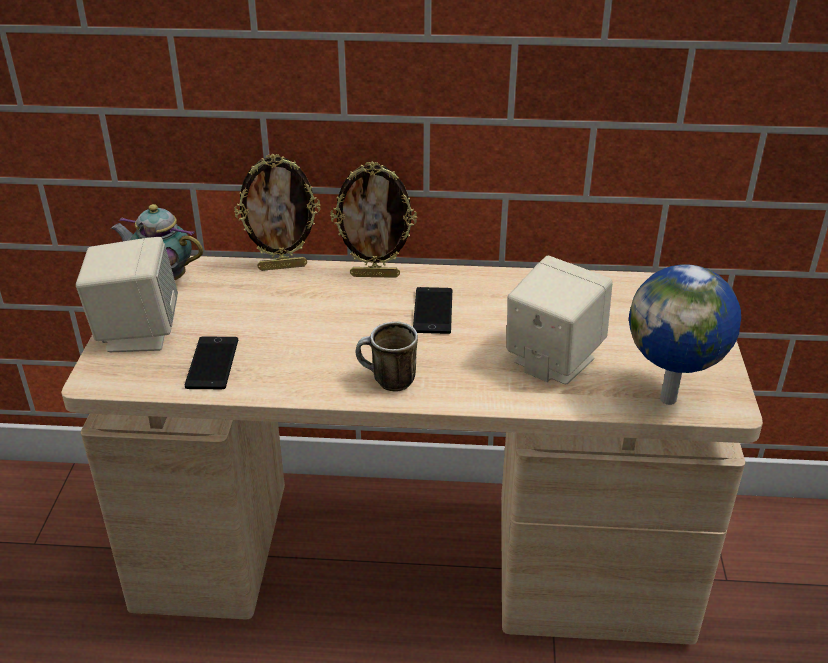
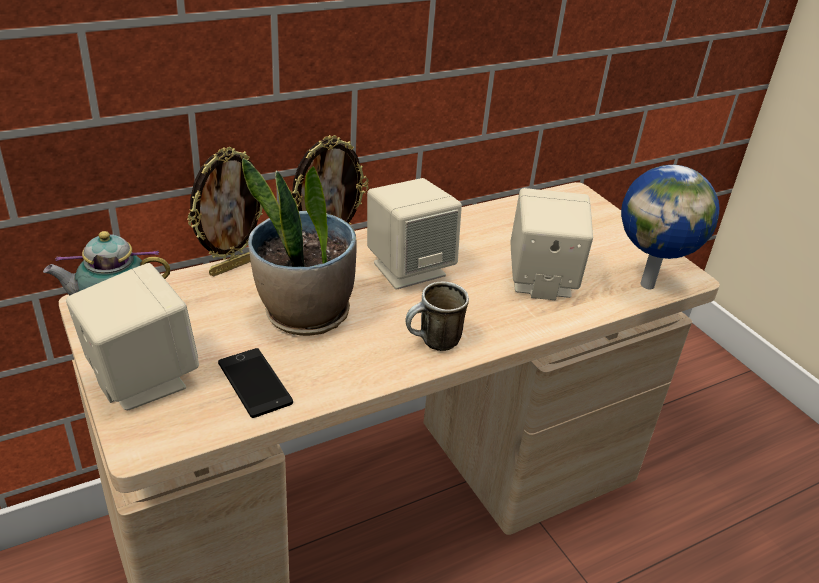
camera: 35 degrees left, 0 degrees up
(302, 323) = (305, 314): none -> potted plant
(433, 311) = (409, 268): phone -> beige speaker

